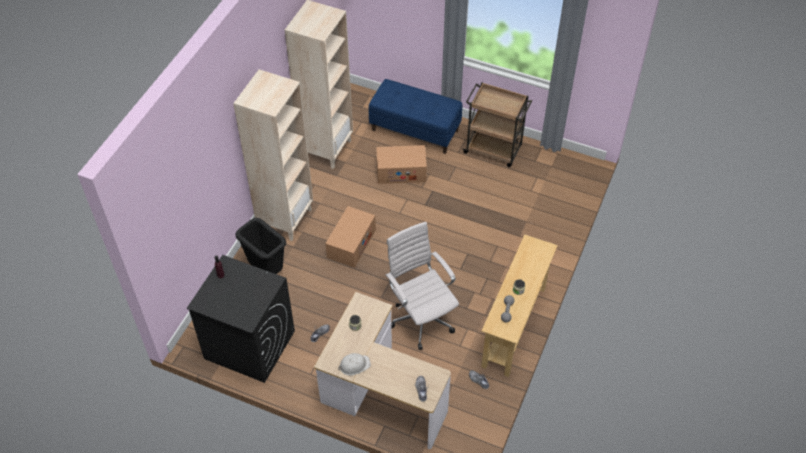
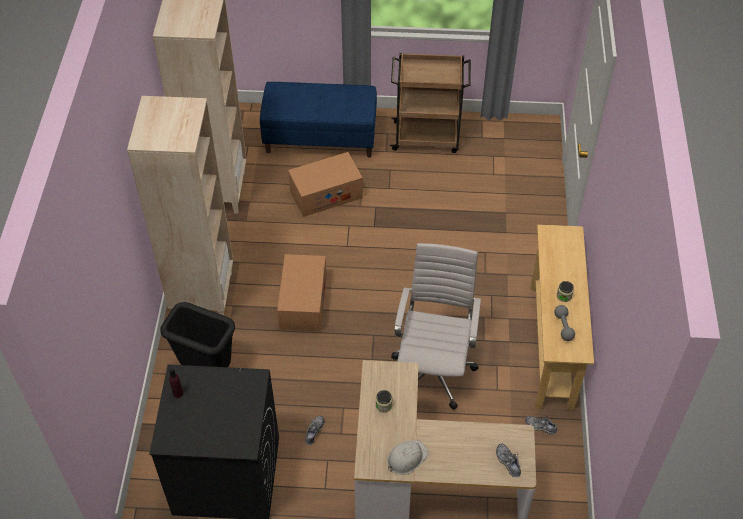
camera: 20 degrees left, 0 degrees up
(421, 318) = (433, 370): white office chair -> white office chair turned 60 degrees clockwise

